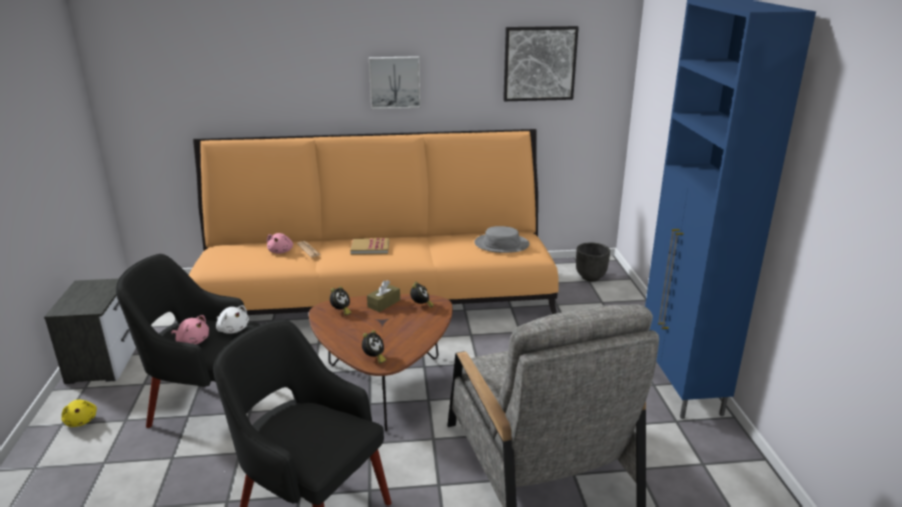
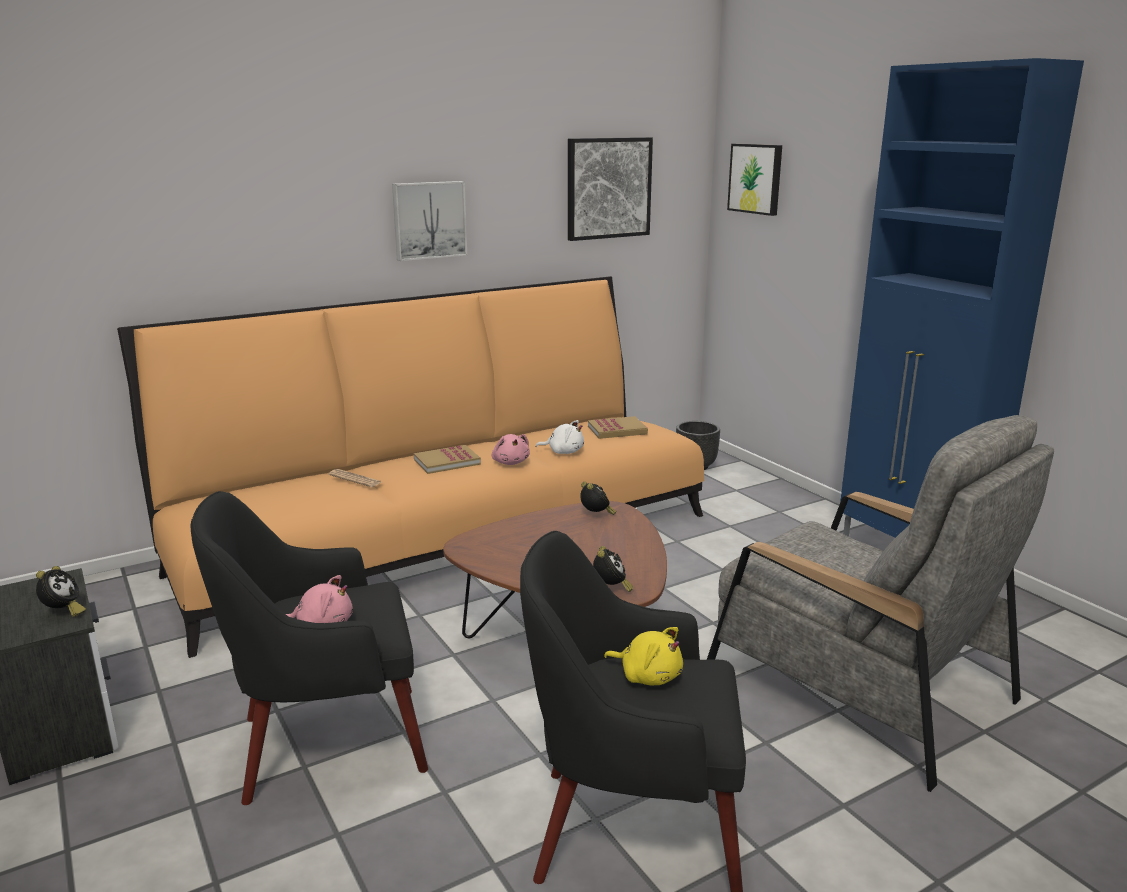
camera: 25 degrees left, 5 degrees down
(81, 421) = (104, 832): yellow plush toy -> yellow plush toy (648, 676)
(233, 329) = (369, 596): white plush toy -> white plush toy (563, 452)
(281, 251) = (312, 488): pink plush toy -> pink plush toy (510, 462)
(341, 311) = (494, 544): alarm clock -> alarm clock (63, 612)
(384, 303) = (543, 523): brown tissue box -> none
(501, 244) = (617, 430): grey hat -> book
(655, 64) = (756, 178): none -> picture

